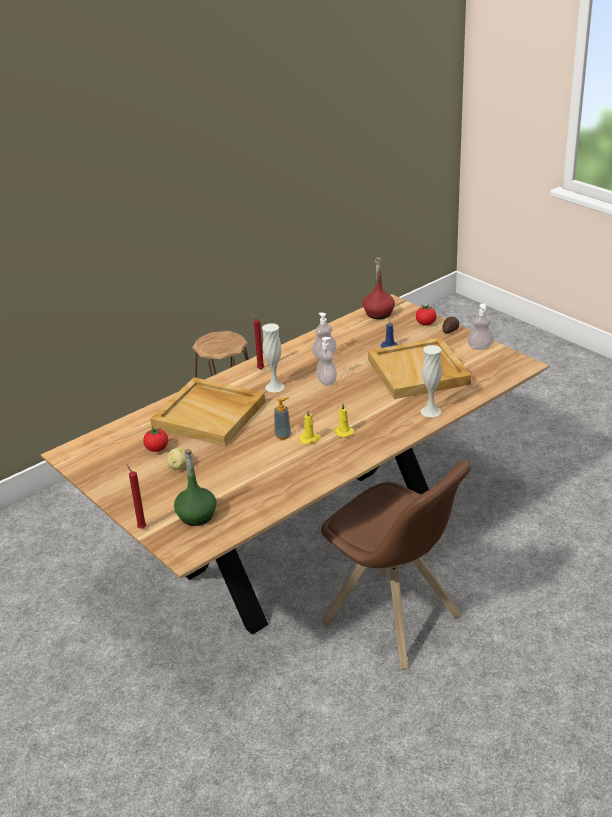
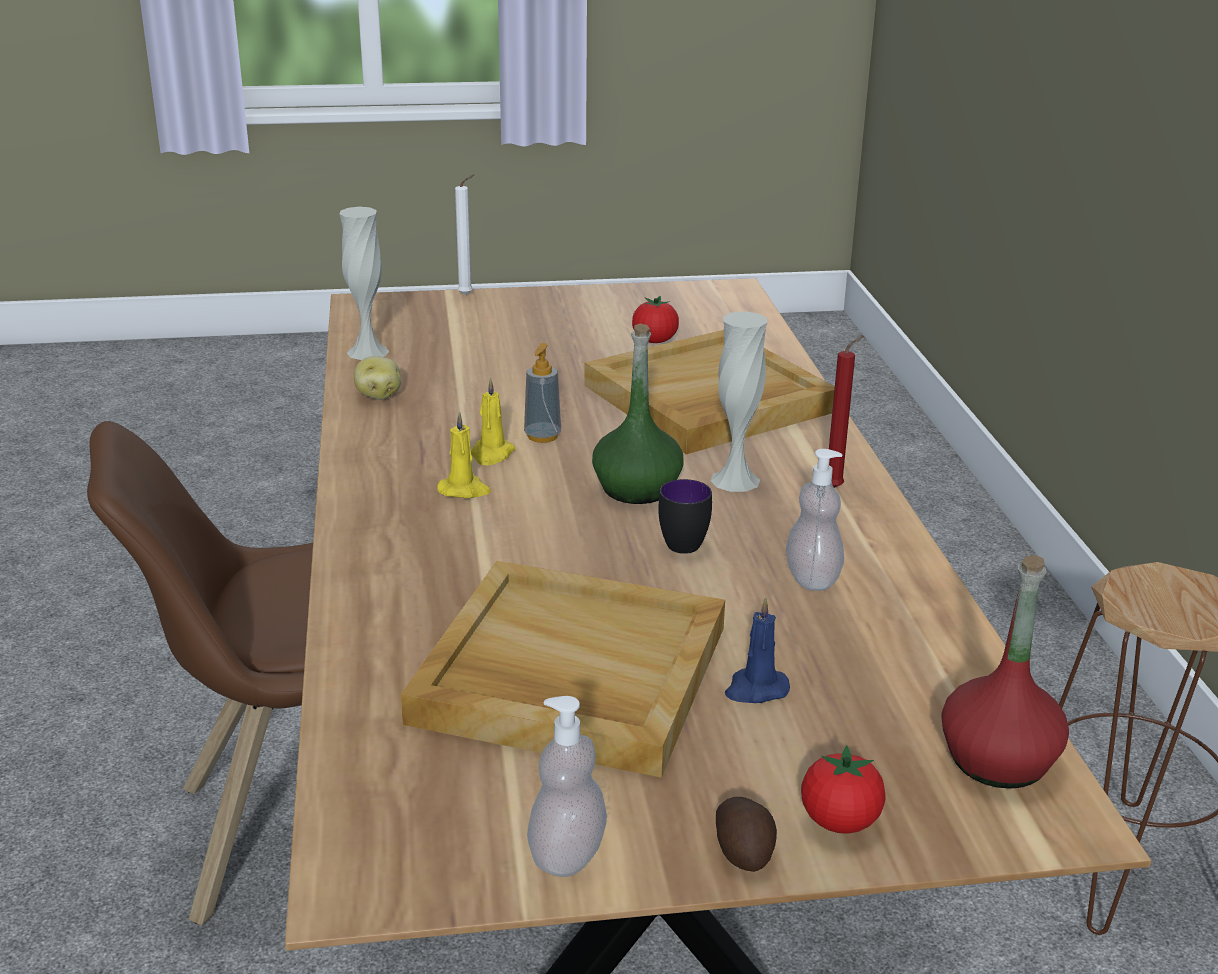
camera: 120 degrees right, 5 degrees down
(141, 527) = (468, 295): red candle -> white candle
(179, 467) = (578, 343): potato -> potato (378, 395)
(196, 516) = (433, 327): green bottle -> green bottle (637, 488)
(327, 381) = (685, 540): soap dispenser -> mug
(430, 411) = (381, 611): white vase -> white vase (368, 352)

